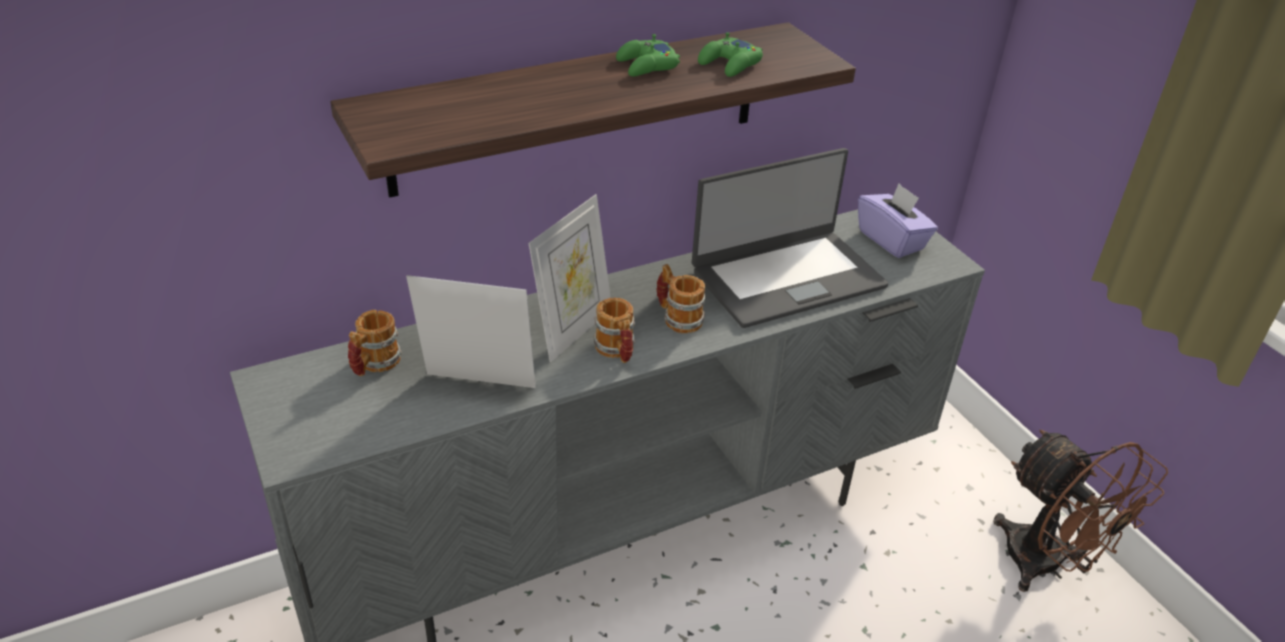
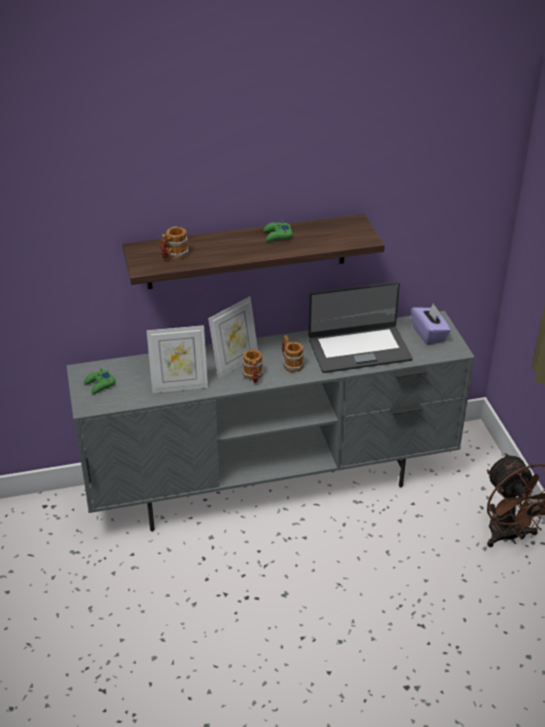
camera: 15 degrees right, 0 degrees up
(374, 365) = (133, 369): mug -> mug (174, 256)
(478, 388) = (179, 386): picture frame -> picture frame turned 150 degrees clockwise
(730, 64) = (319, 238): green game controller -> green game controller (100, 385)

